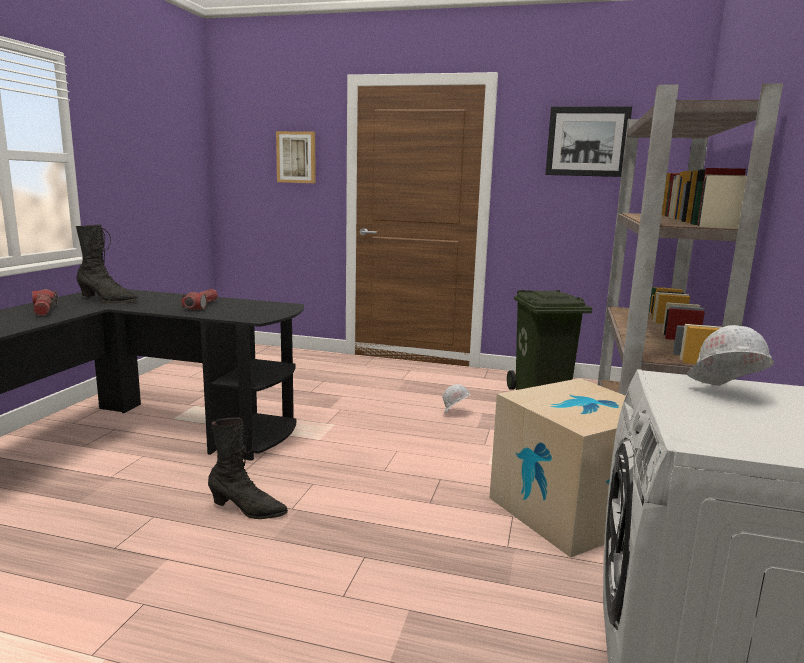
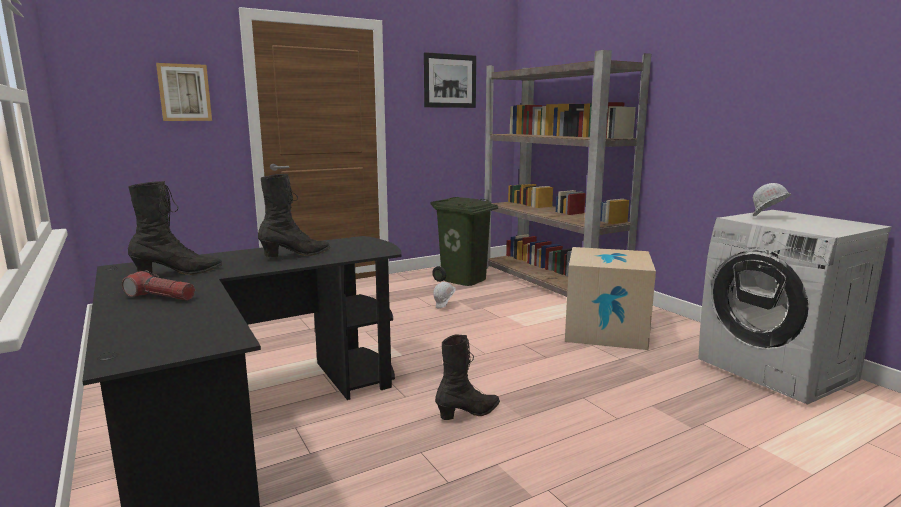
camera: 45 degrees left, 0 degrees up
(201, 306) = (297, 255): flashlight -> black boot

